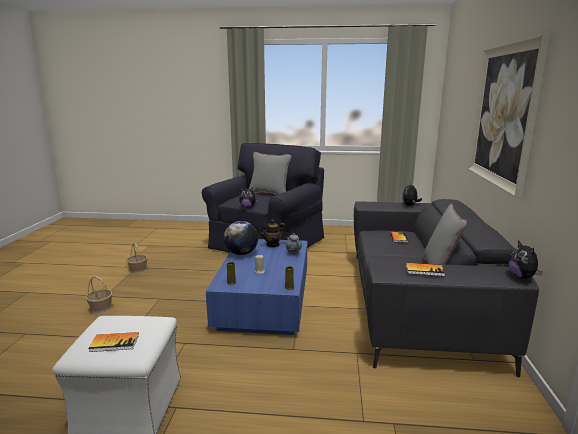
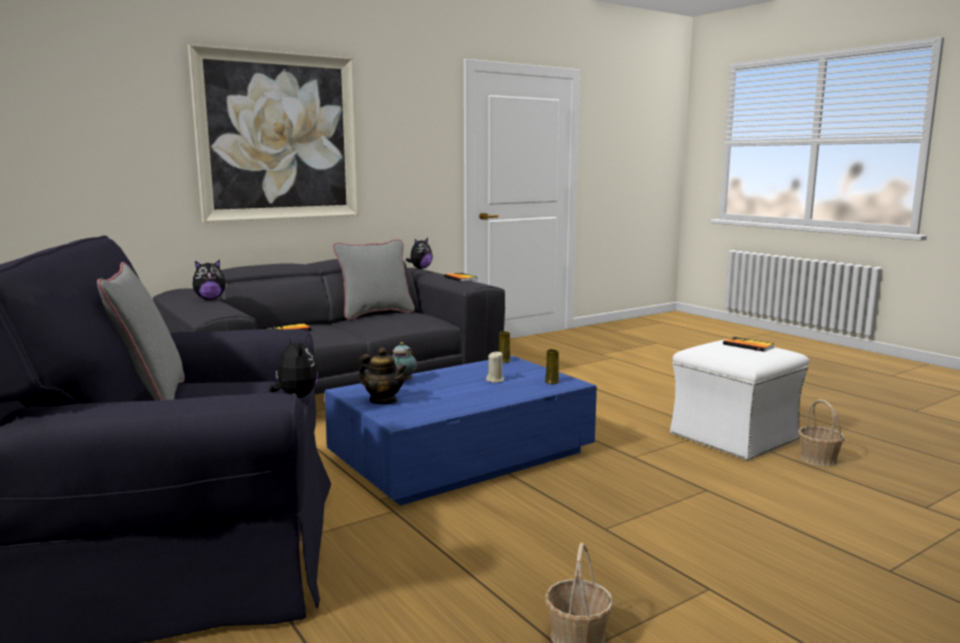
camera: 130 degrees left, 5 degrees down
(101, 309) = (728, 557): basket -> basket (818, 459)
(241, 254) = (459, 405): globe -> none

